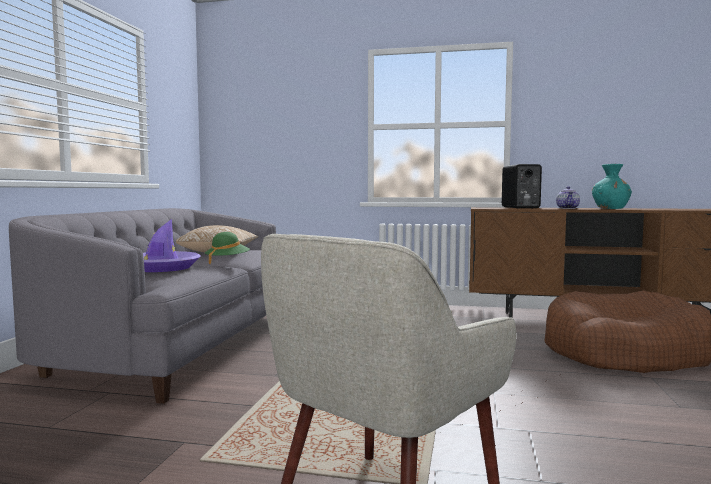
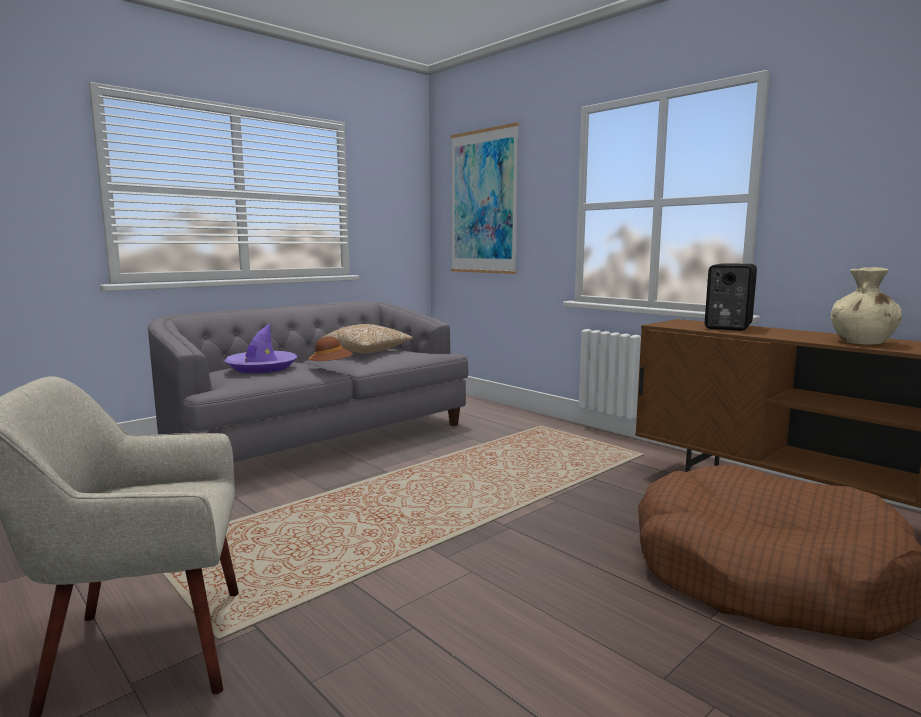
camera: 35 degrees right, 5 degrees up
(227, 262) = (331, 366): green hat -> brown hat
(267, 121) = (483, 202): none -> picture
(568, 208) = (791, 335): teapot -> none
(610, 208) = (861, 342): turquoise vase -> beige vase

